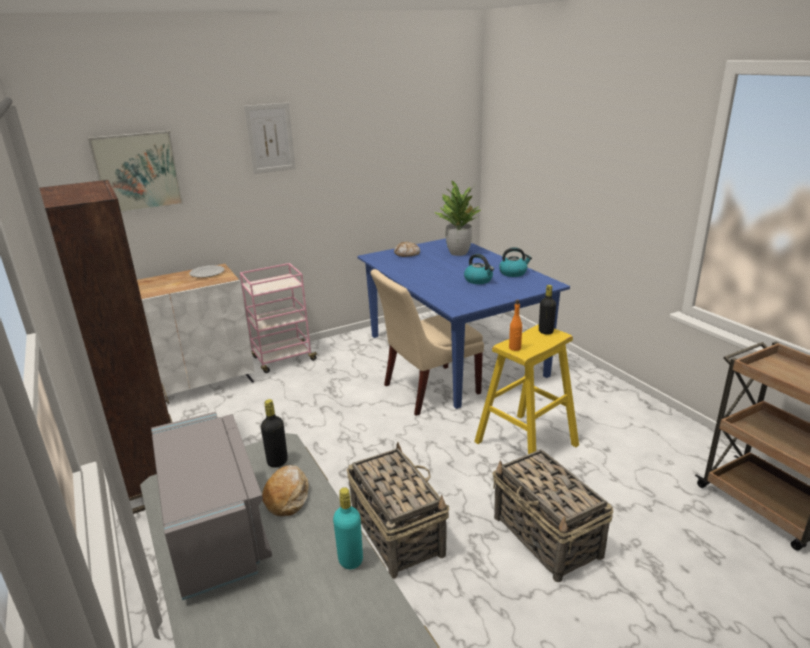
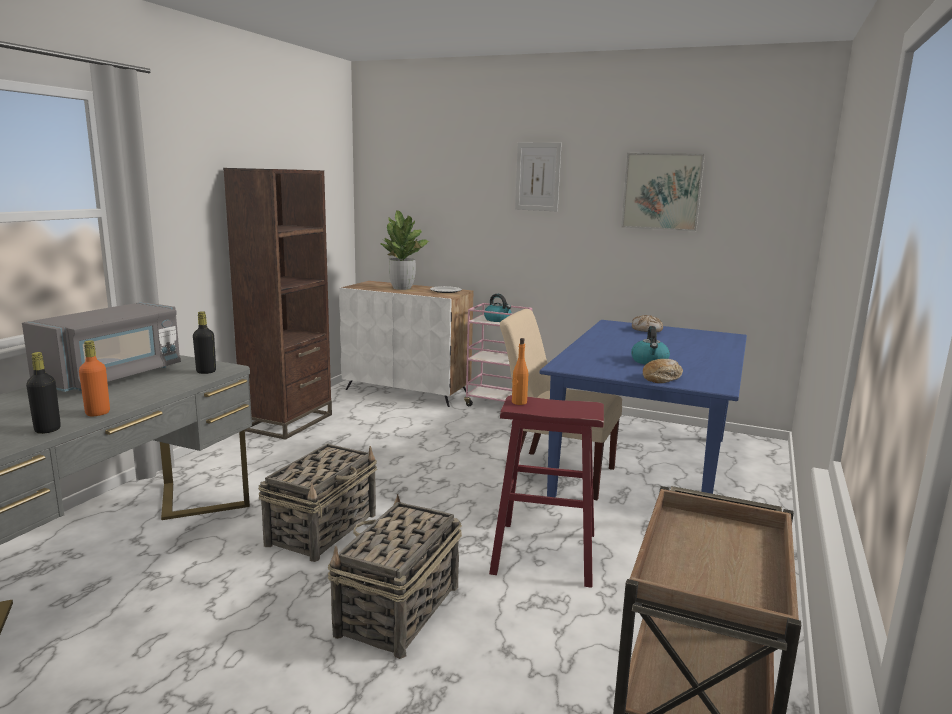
camera: 50 degrees right, 10 degrees down
(137, 172) = (421, 191): picture -> picture (662, 191)
(287, 496) = (164, 383): bread -> bread (662, 378)
(350, 560) = (97, 413): turquoise bottle -> orange bottle
(458, 253) = (701, 343): potted plant -> potted plant (402, 288)
(513, 273) = (706, 369): kettle -> kettle (498, 320)
(526, 443) = (544, 553): yellow stool -> red stool
(546, 332) = (585, 407): black bottle -> black bottle (47, 430)

